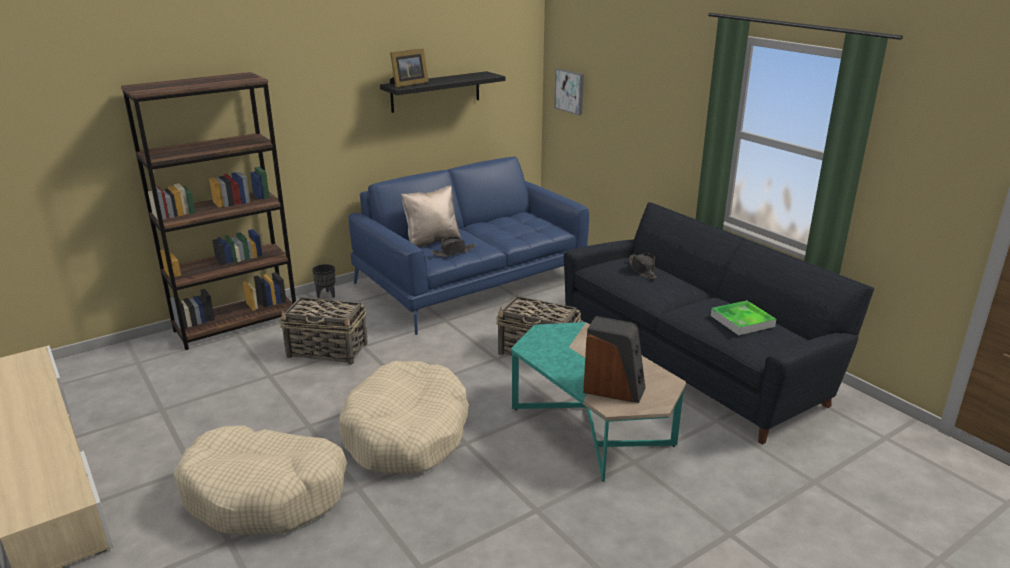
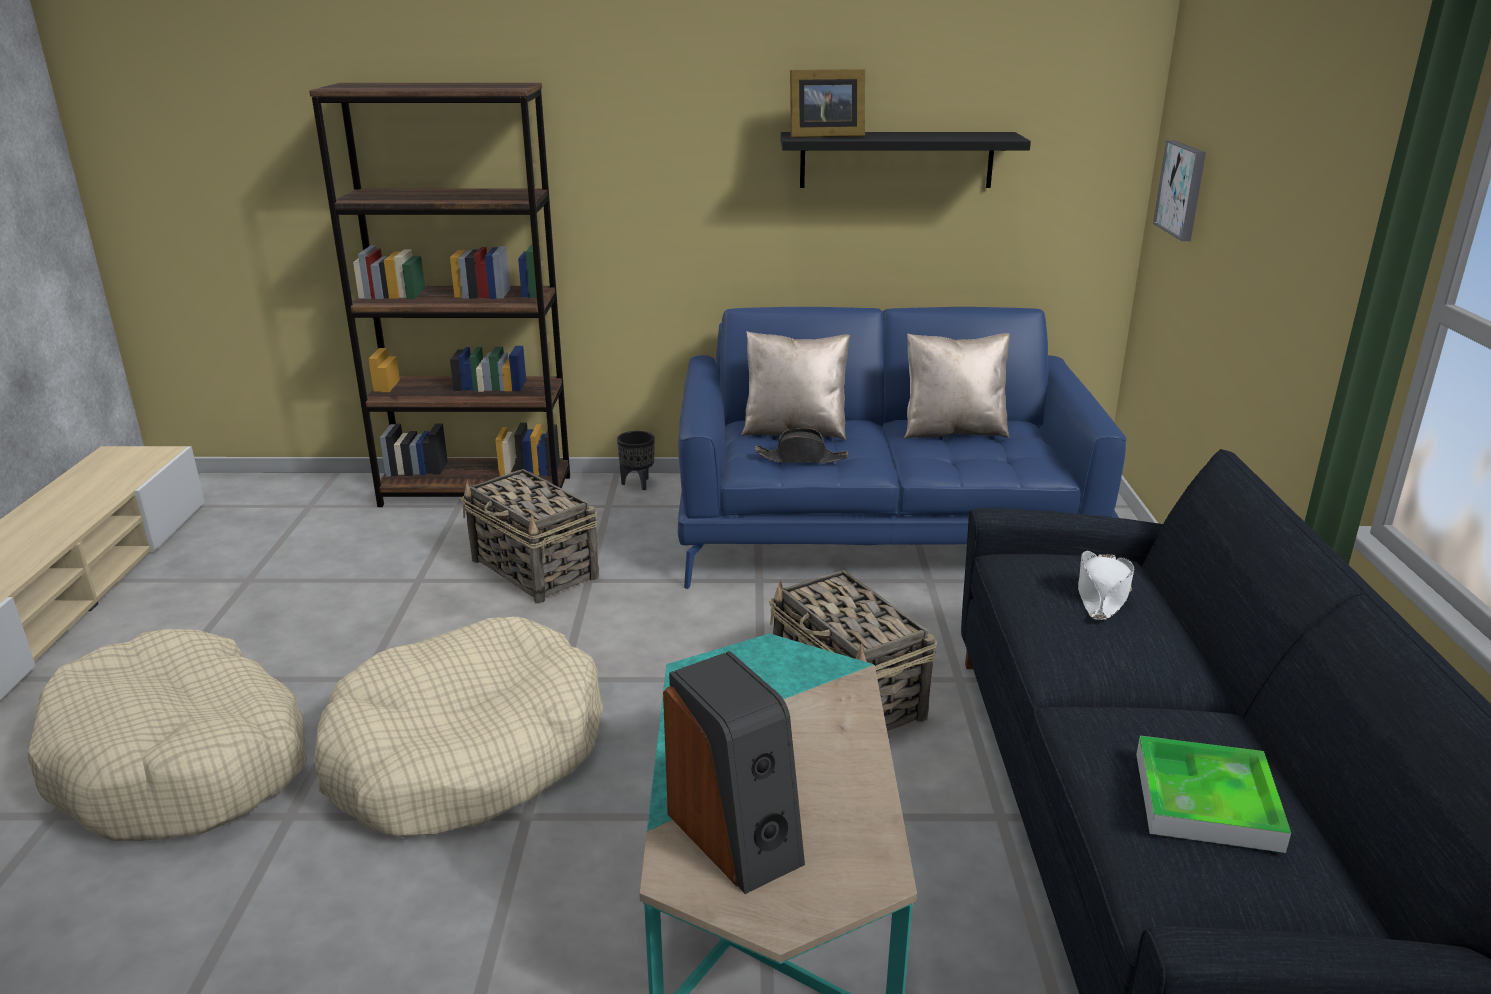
camera: 35 degrees right, 0 degrees up
(501, 223) = (953, 431): none -> beige pillow
(642, 270) = (1102, 594): black hat -> white hat

